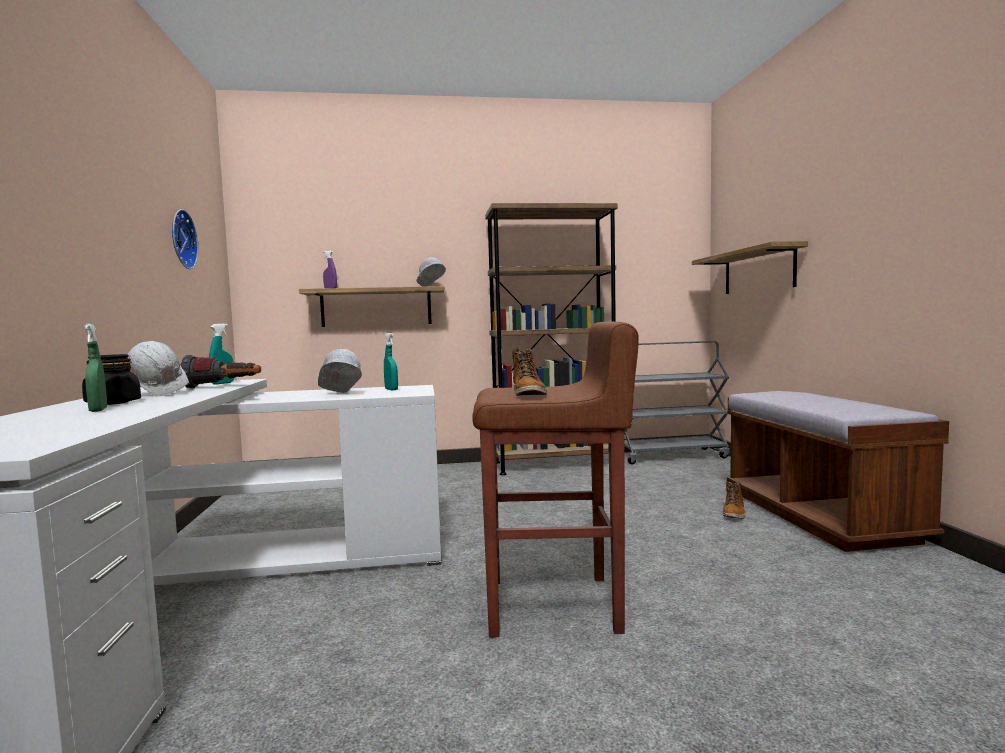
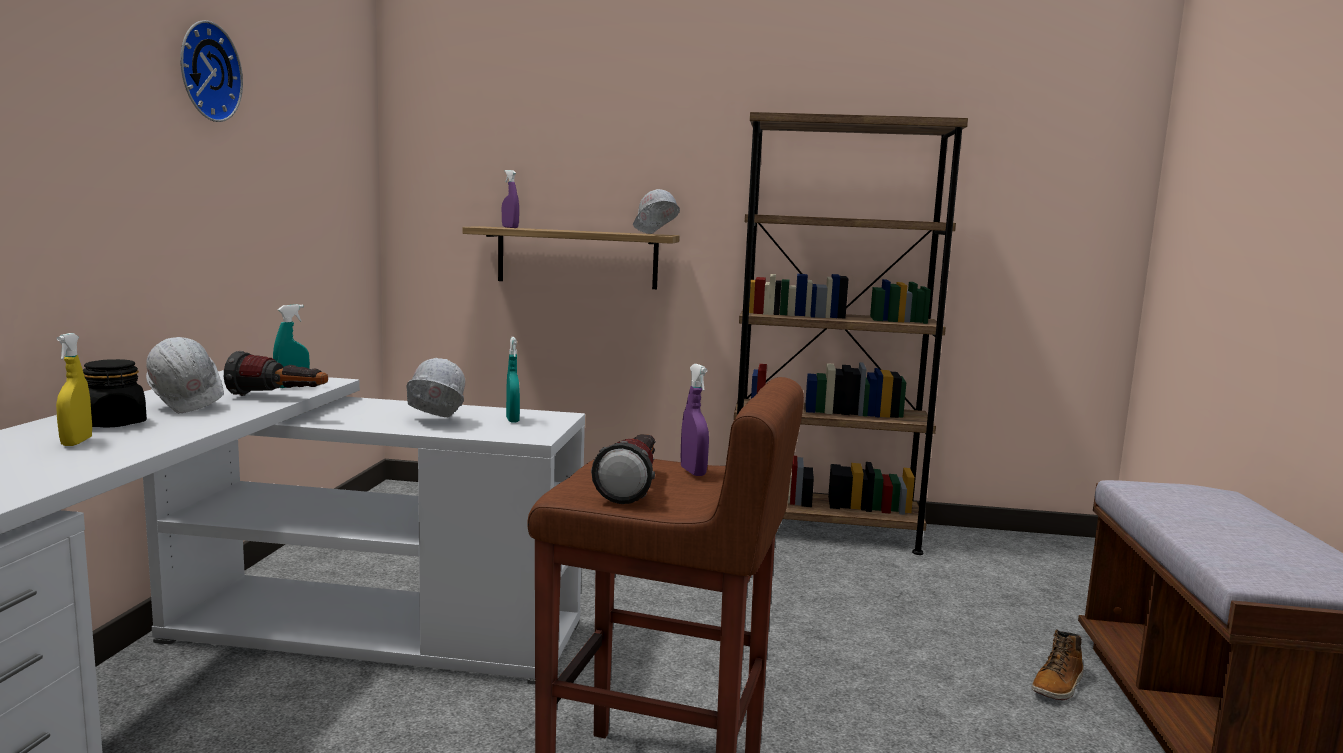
camera: 15 degrees right, 5 degrees up
(98, 410) = (76, 442): green spray bottle -> yellow spray bottle
(180, 239) = (291, 160): wall clock -> wall clock (205, 71)
(528, 394) = (633, 487): boot -> flashlight
(553, 386) = (693, 472): none -> purple spray bottle
(671, 456) = (1028, 547): grey cart -> none
(758, 271) = (1216, 256): shelf -> none

